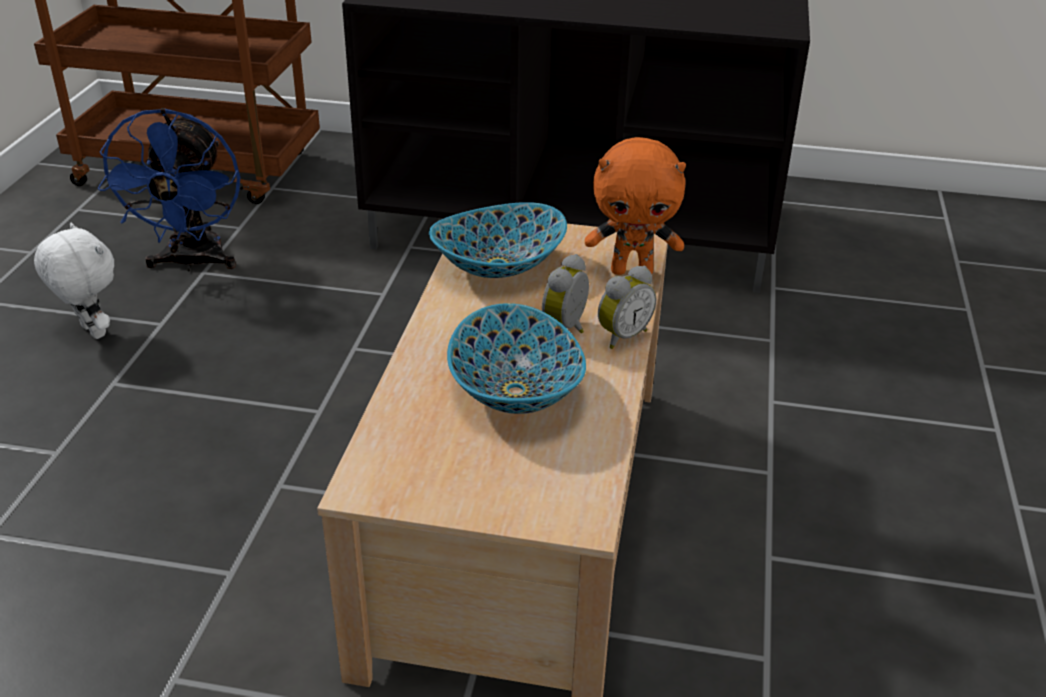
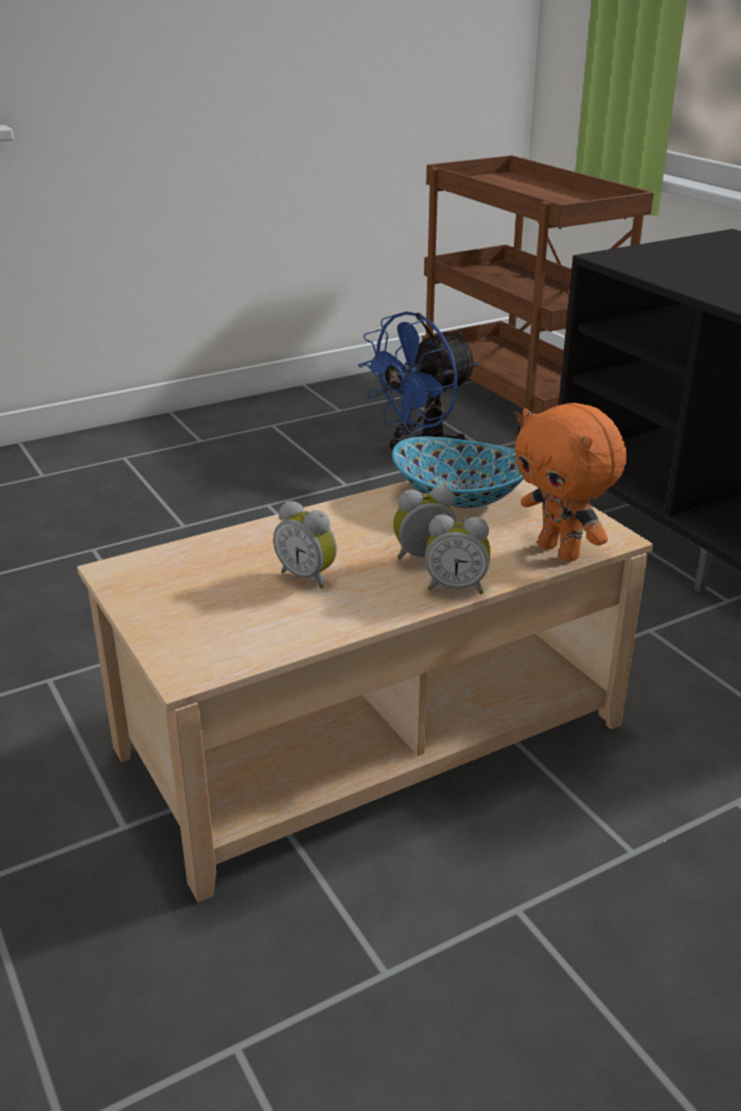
camera: 50 degrees right, 5 degrees down
(91, 332) = (300, 470): white plush toy -> none
(517, 391) = (308, 576): bowl -> alarm clock

